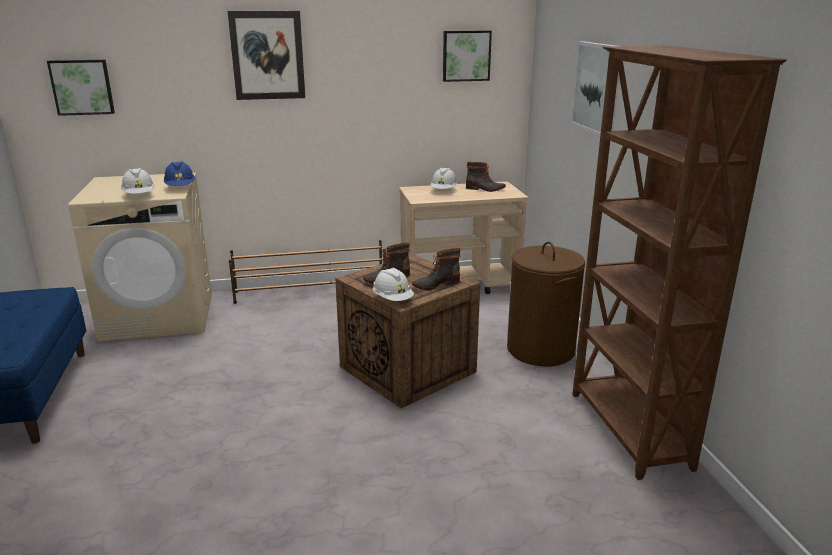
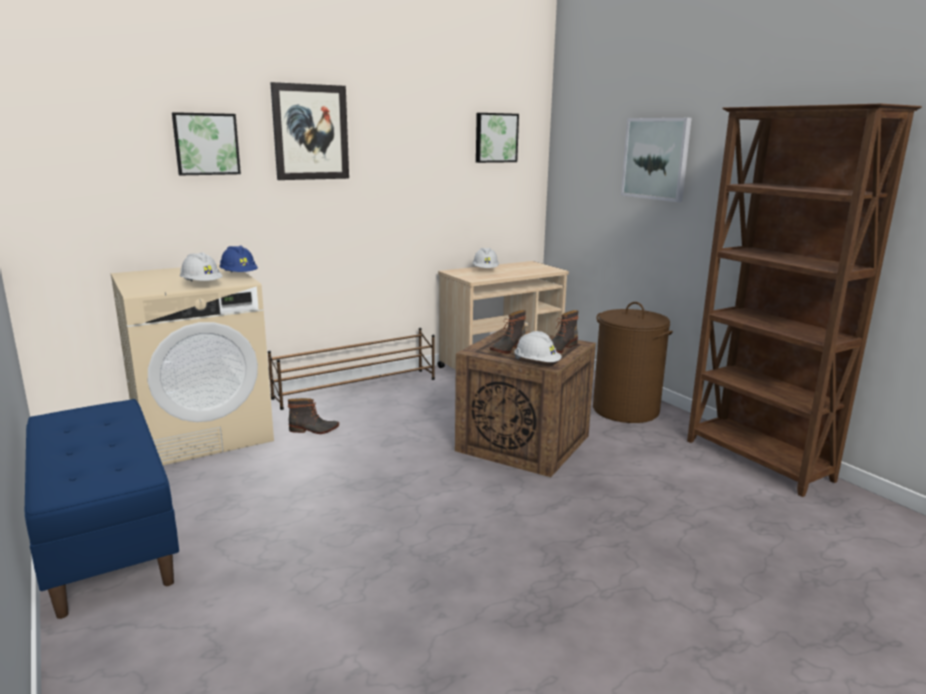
camera: 20 degrees left, 5 degrees down
(82, 87) = (98, 164): picture -> picture (206, 144)
(485, 189) = (522, 267): boot -> boot (314, 430)

